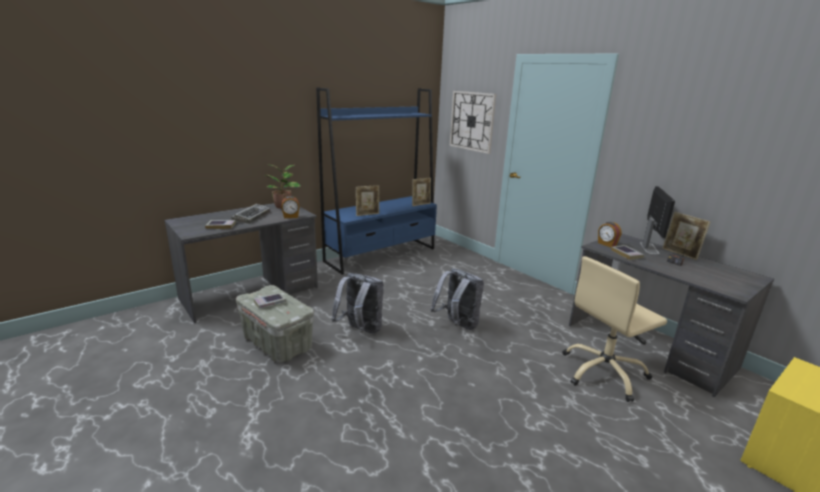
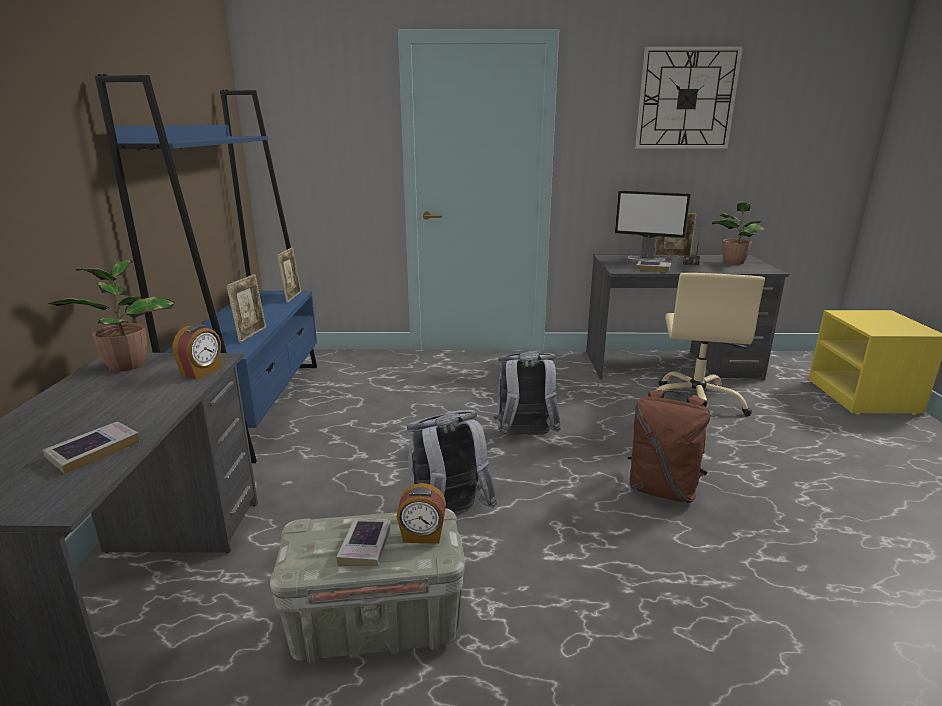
camera: 50 degrees left, 0 degrees up
(252, 217) = (114, 405): keyboard -> none
(468, 388) = (663, 490): none -> brown backpack
(472, 121) = (326, 144): wall clock -> wall clock (686, 99)
(606, 244) = (619, 266): alarm clock -> alarm clock (422, 536)
(649, 248) = (646, 259): monitor -> monitor turned 150 degrees clockwise
(725, 276) = (733, 262): none -> potted plant

